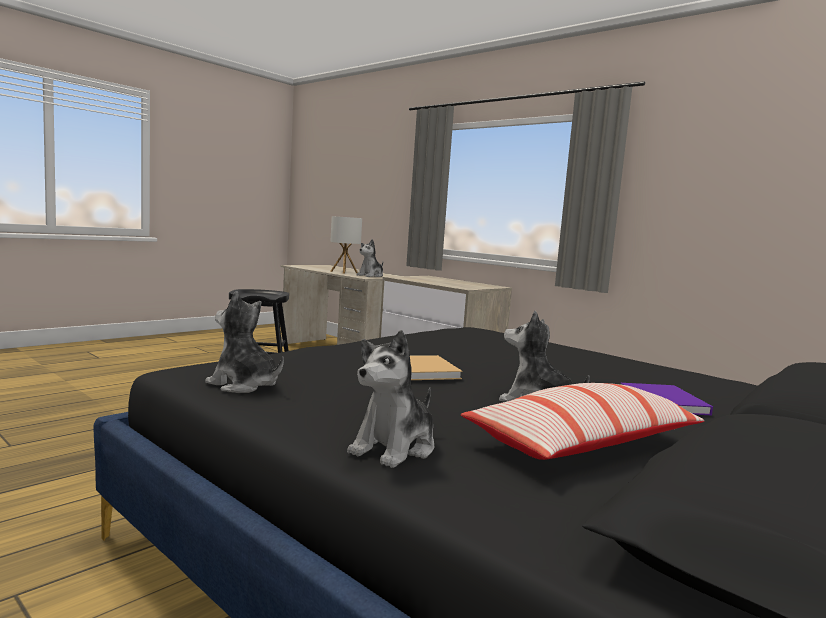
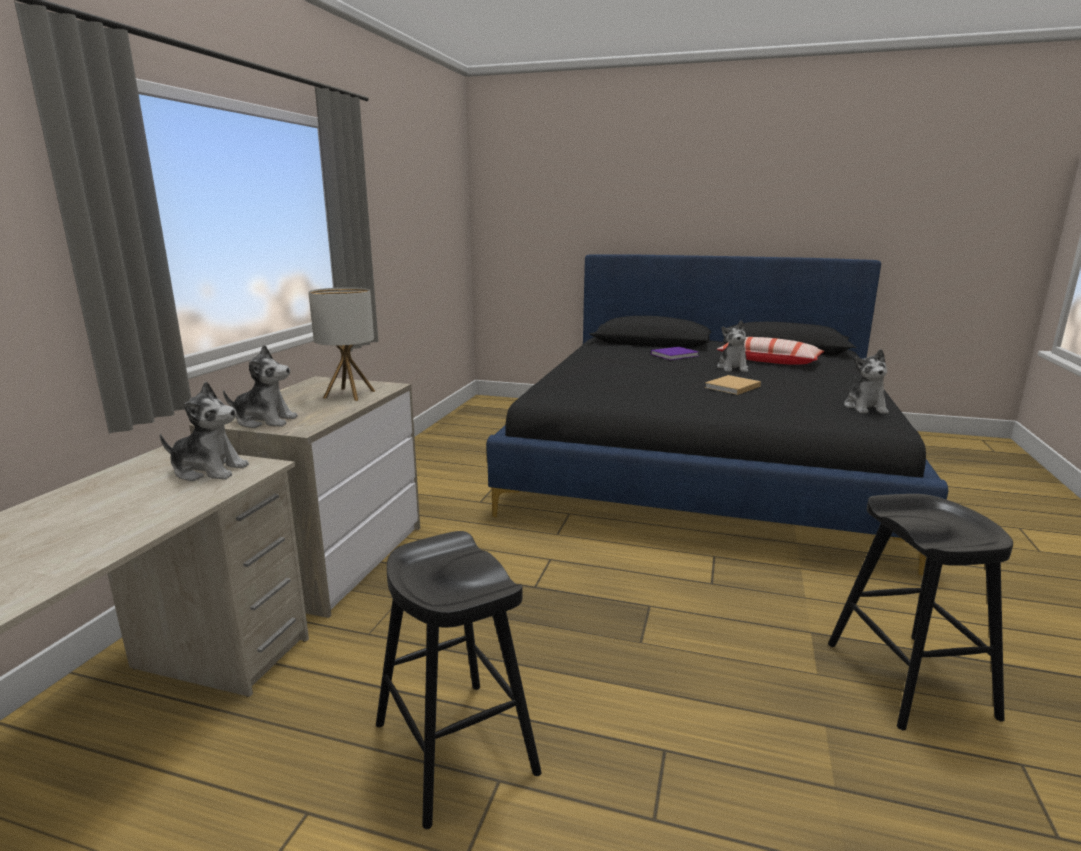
camera: 115 degrees left, 10 degrees up
(89, 453) = (908, 679): none -> black stool
(344, 272) = (144, 508): table lamp -> table lamp (349, 394)
(395, 448) = (844, 376): plush toy -> plush toy (265, 421)

